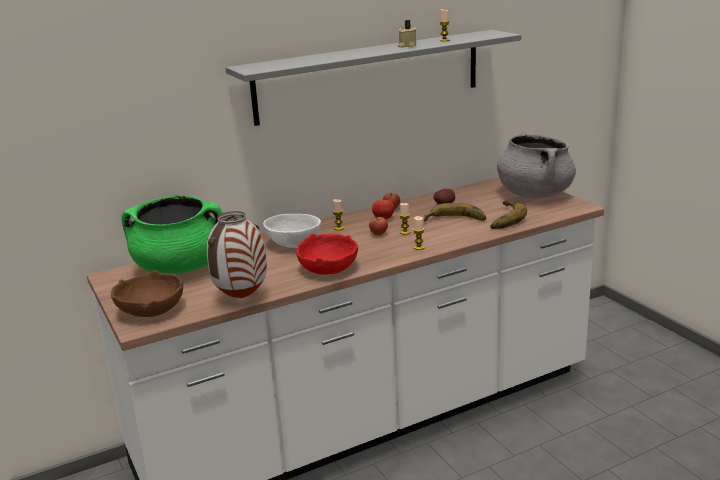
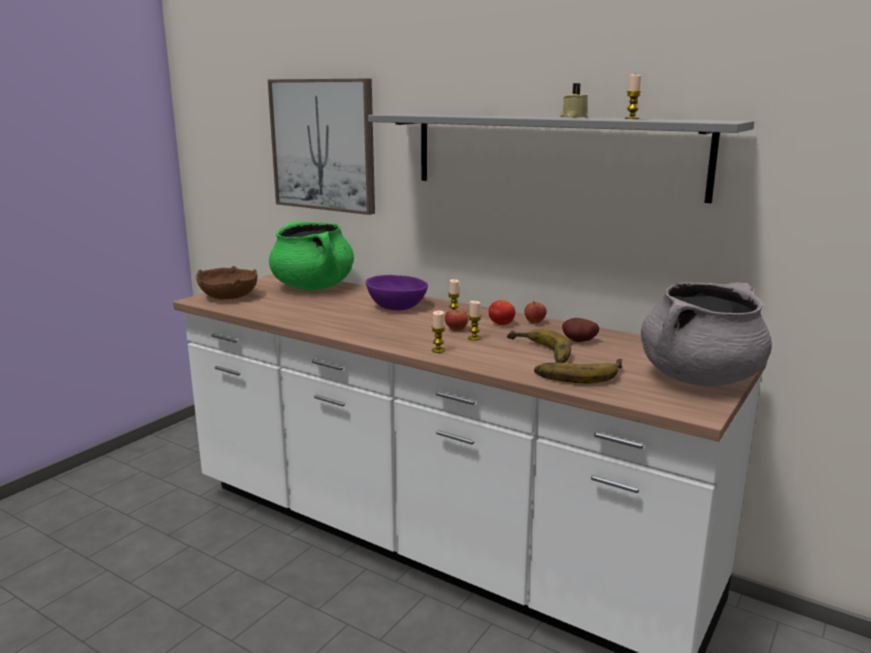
camera: 60 degrees right, 5 degrees down
(125, 118) = (323, 145): none -> picture
(241, 297) = (267, 314): vase -> none
(293, 244) = (396, 307): white bowl -> purple bowl
(328, 269) = (349, 327): red bowl -> none

